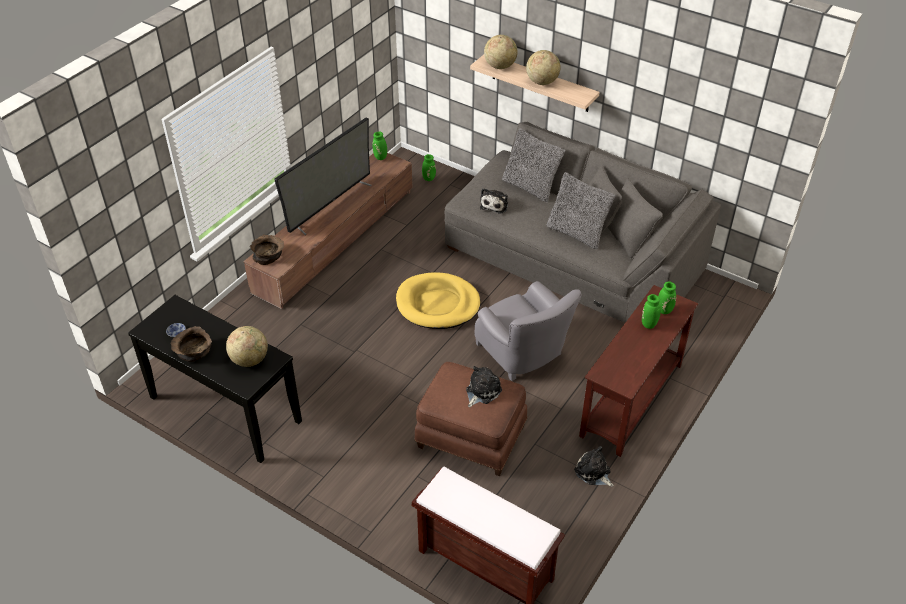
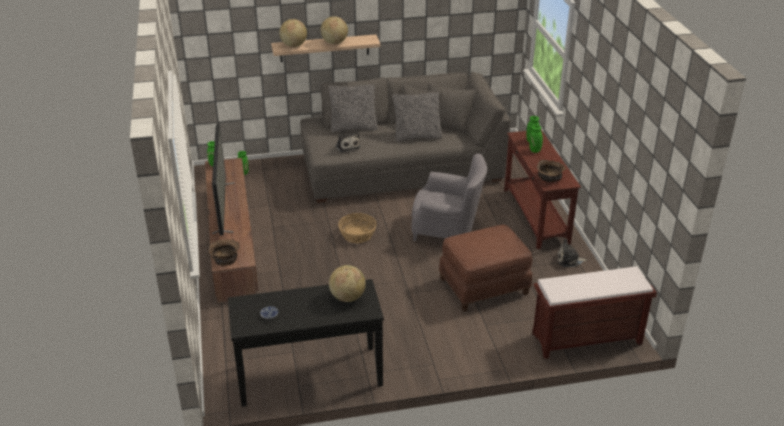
camera: 45 degrees left, 10 degrees down
(193, 352) = (301, 317): brown bowl -> brown bowl (549, 177)
(438, 304) = (357, 234): yellow dog bed -> basket
(482, 391) = (490, 238): plush toy -> none

